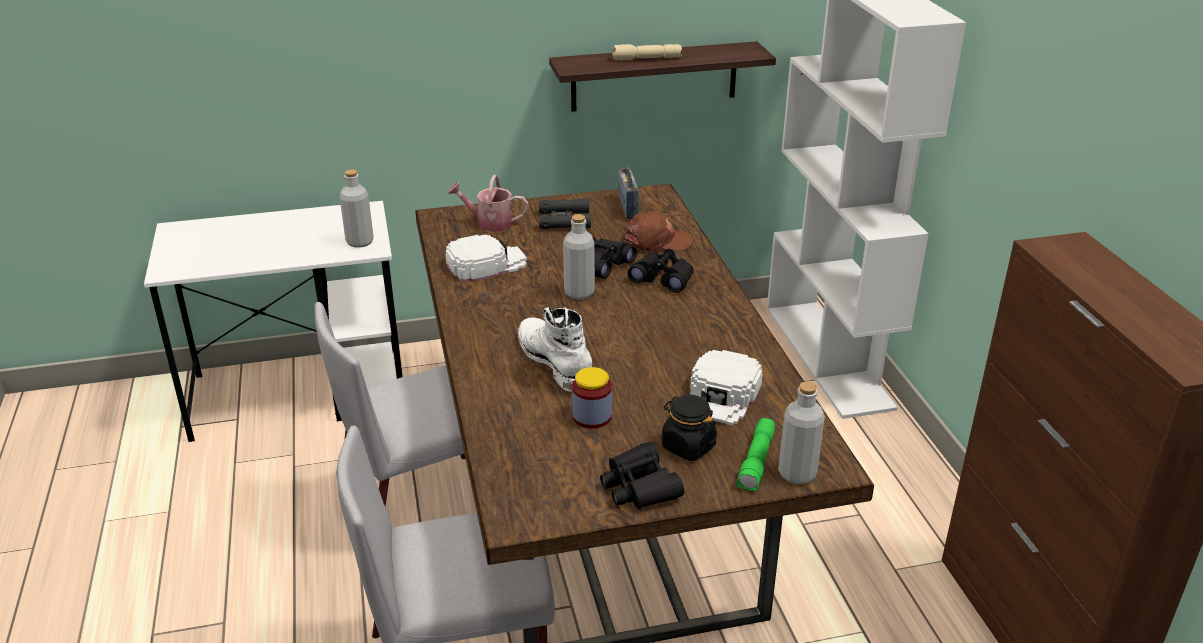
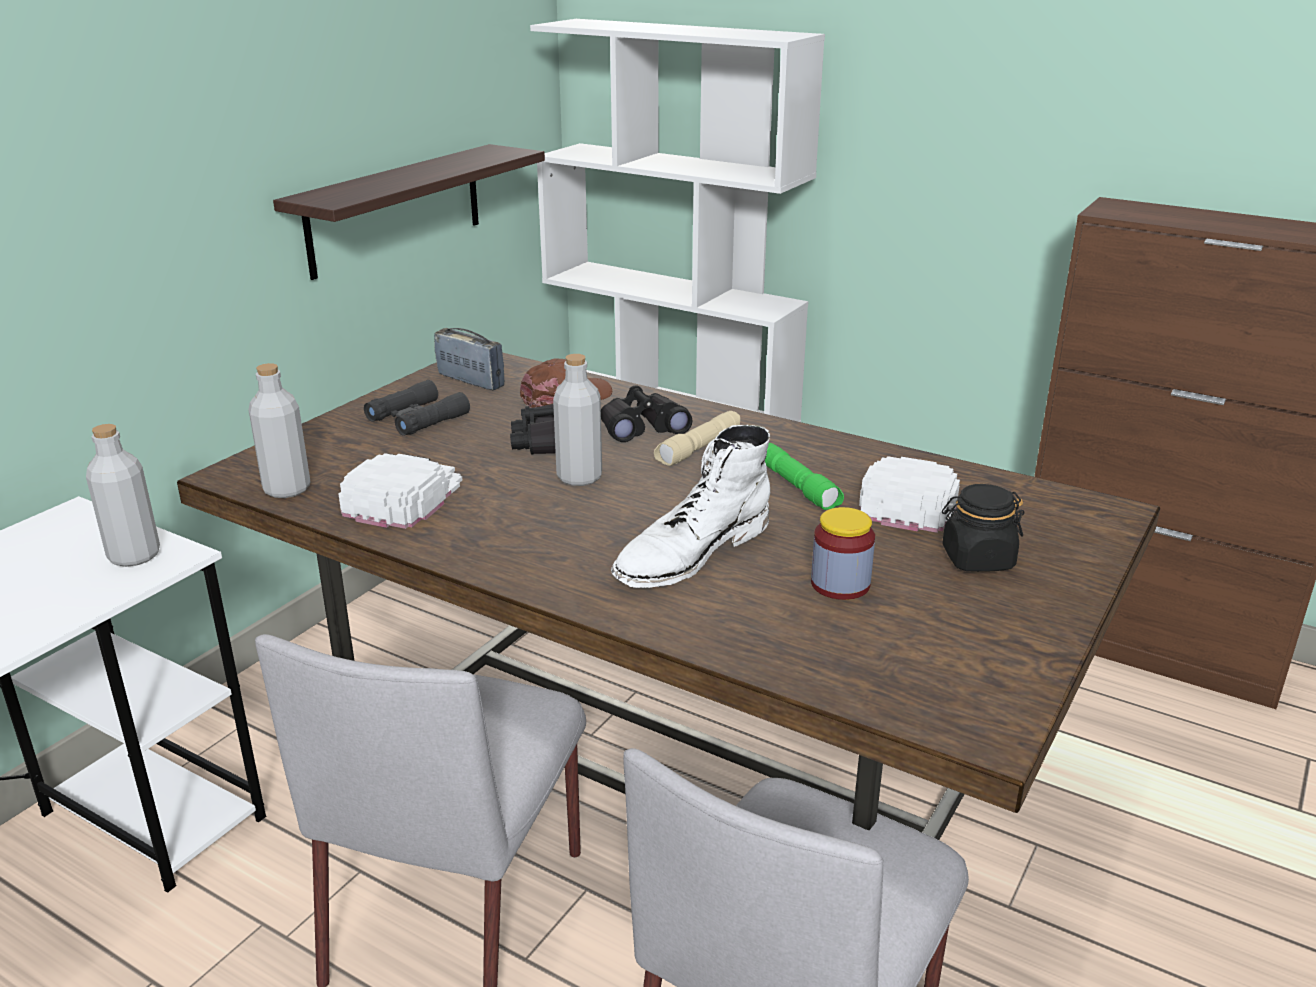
camera: 45 degrees left, 5 degrees down
(490, 223) = (322, 455): watering can -> none
(555, 361) = (691, 553): white boot -> white boot turned 60 degrees counterclockwise
(639, 487) = (1018, 620): black binoculars -> none
(646, 59) = (405, 177): beige flashlight -> beige flashlight (699, 449)
(722, 395) = (910, 500): white cap -> white cap turned 135 degrees counterclockwise
(757, 462) = (1055, 539): green flashlight -> green flashlight (799, 487)
(797, 474) = (1100, 530): grey bottle -> grey bottle (287, 489)

